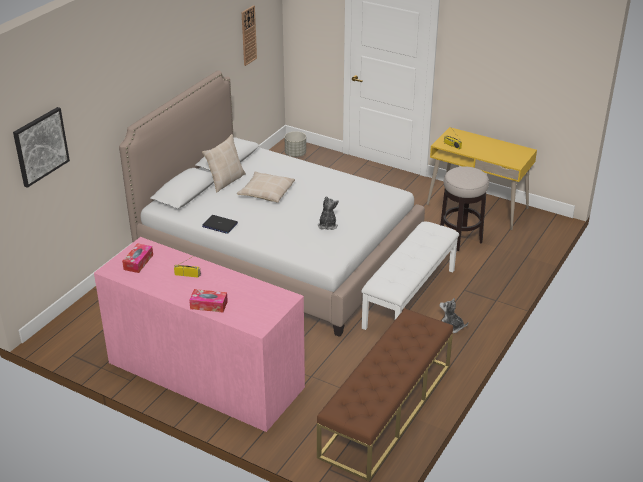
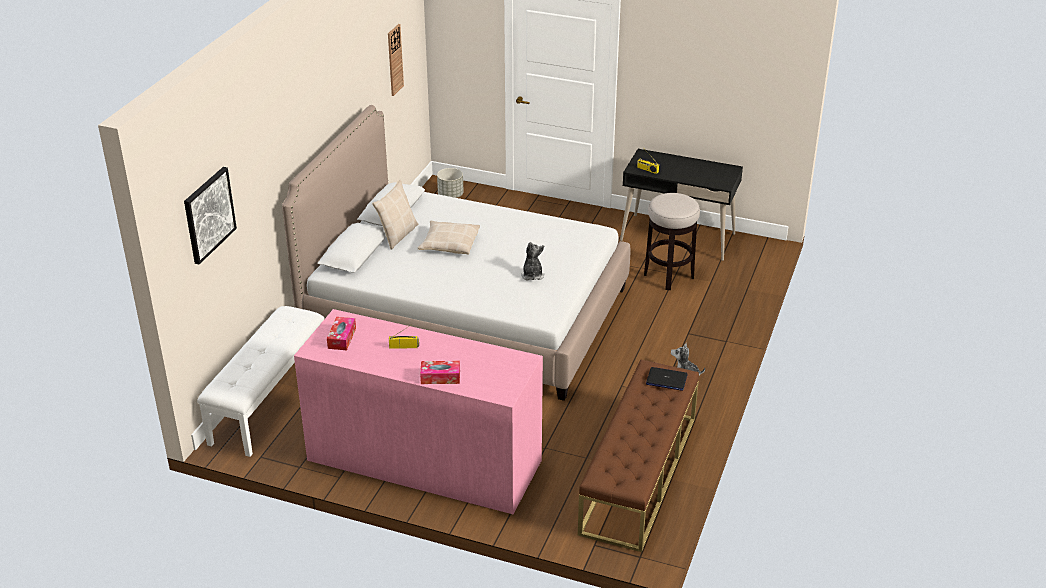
camera: 10 degrees left, 0 degrees up
(219, 225) = (408, 287): laptop -> laptop (666, 380)
(409, 298) = (629, 349): white bench -> white bench (269, 401)
(477, 206) = (678, 237): yellow desk -> black desk

